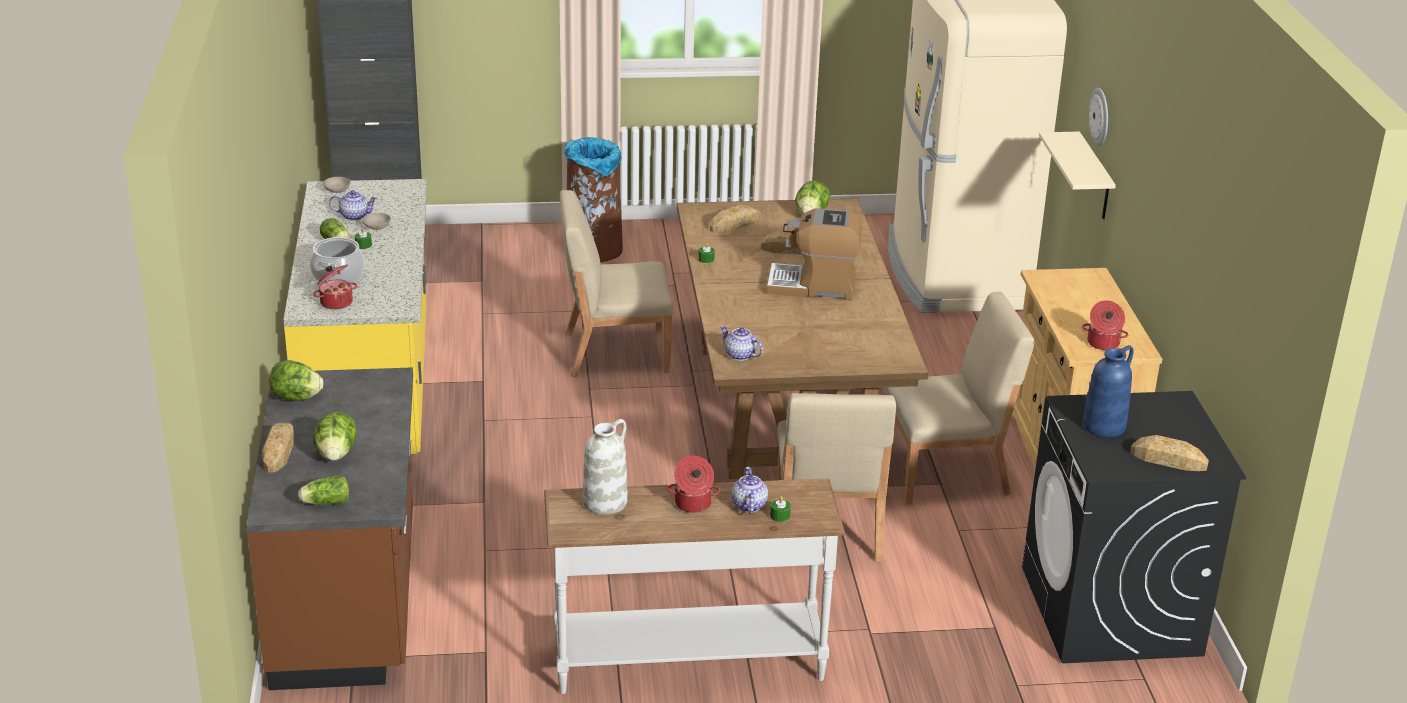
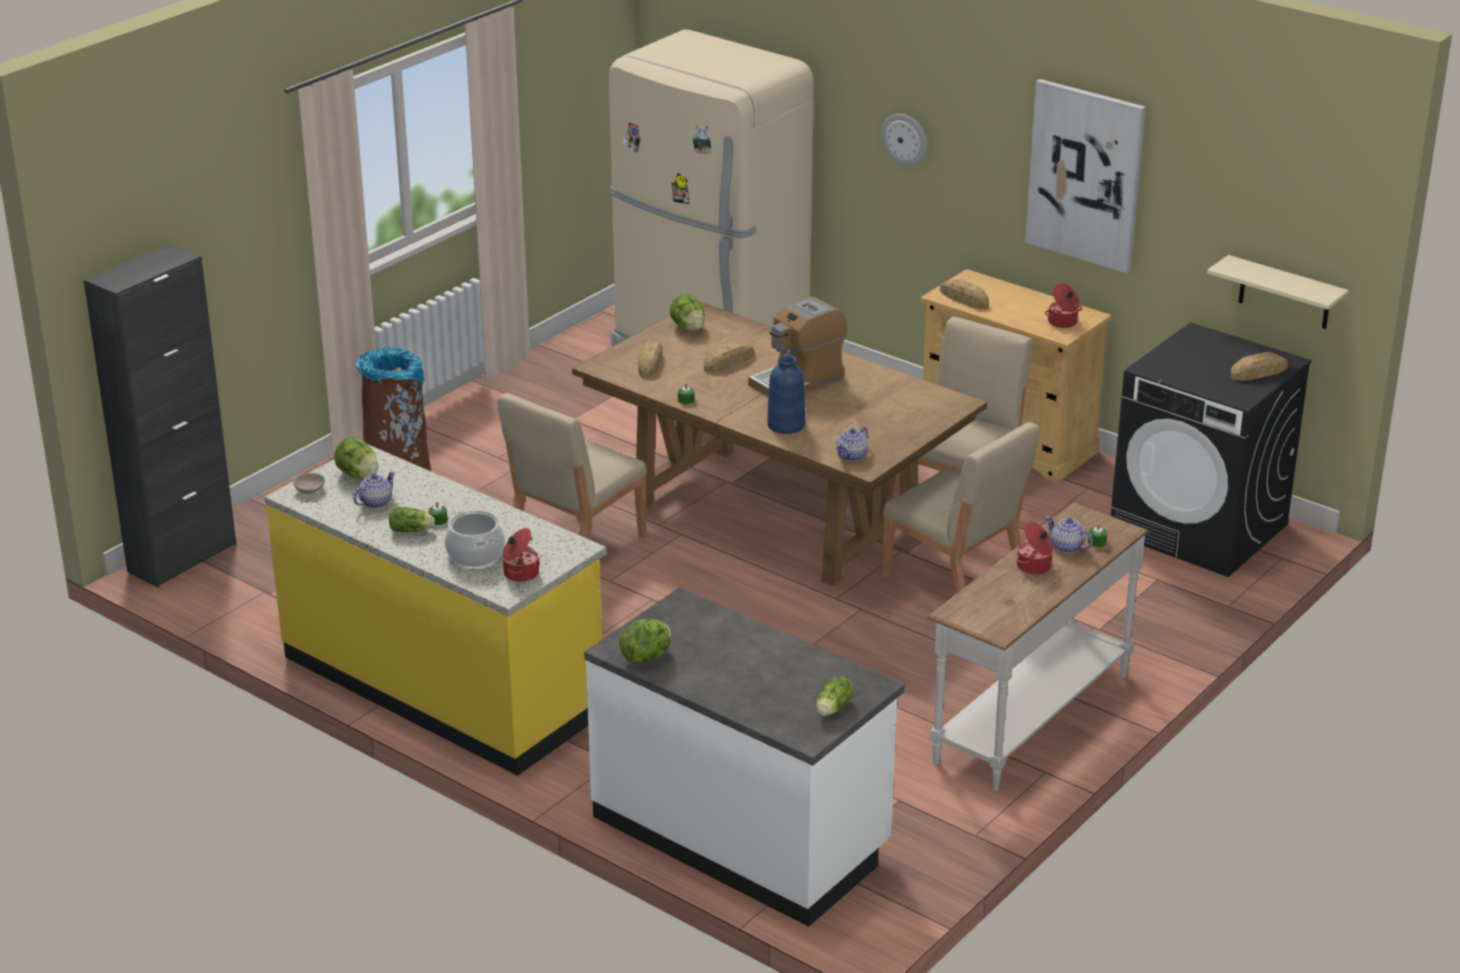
camera: 45 degrees left, 0 degrees up
(279, 451) = (721, 698): bread -> bread (964, 299)
(336, 454) = (766, 675): lettuce -> lettuce (358, 475)
(349, 601) = (742, 834): brown counter -> white counter
(377, 226) = (415, 500): beige bowl -> none
(605, 502) = (982, 598): white vase -> none
(740, 355) = (852, 456): teapot -> teapot turned 45 degrees counterclockwise
(1094, 178) = (908, 197): beige shelf -> beige shelf (1285, 293)
(1104, 425) = (1189, 370): blue vase -> blue vase (785, 424)
(1173, 197) = (1085, 175): none -> picture

